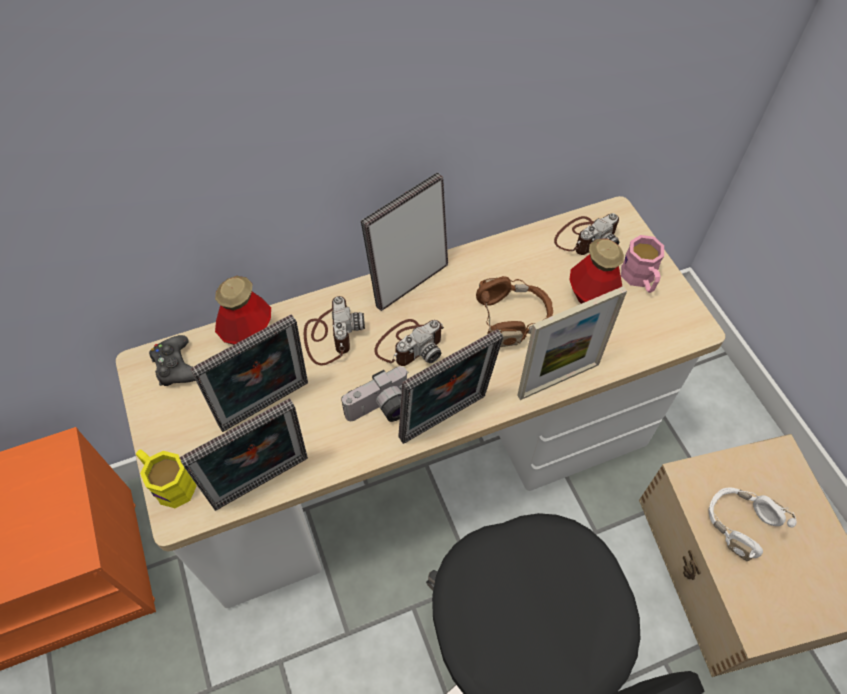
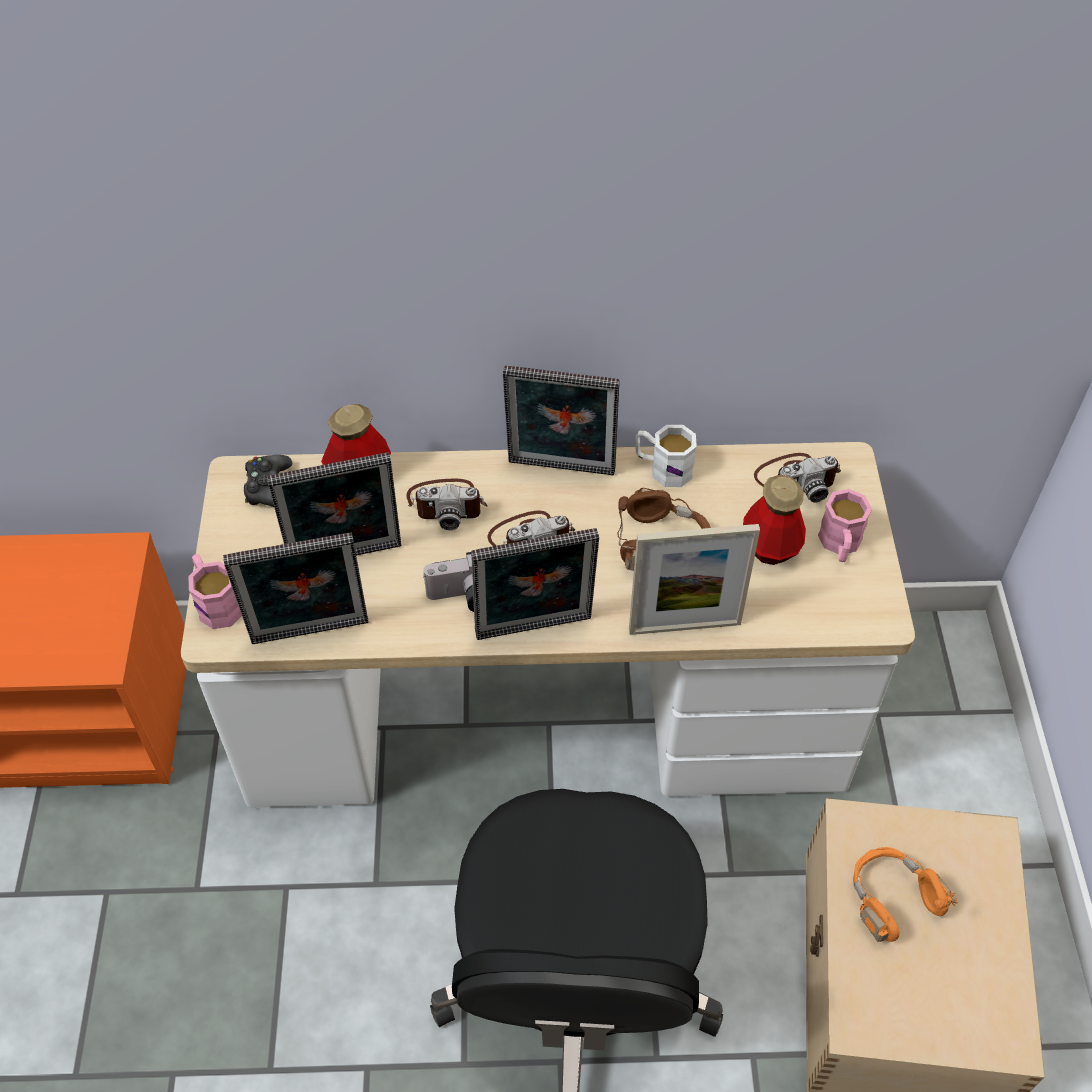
camera: 20 degrees right, 5 degrees down
(169, 483) = (216, 602): yellow mug -> pink mug
(330, 335) = (447, 504): camera -> camera turned 75 degrees clockwise
(408, 282) = (560, 470): picture frame -> picture frame turned 150 degrees counterclockwise
(485, 257) = (663, 468): none -> white mug
(738, 524) = (891, 899): white headphones -> orange headphones

